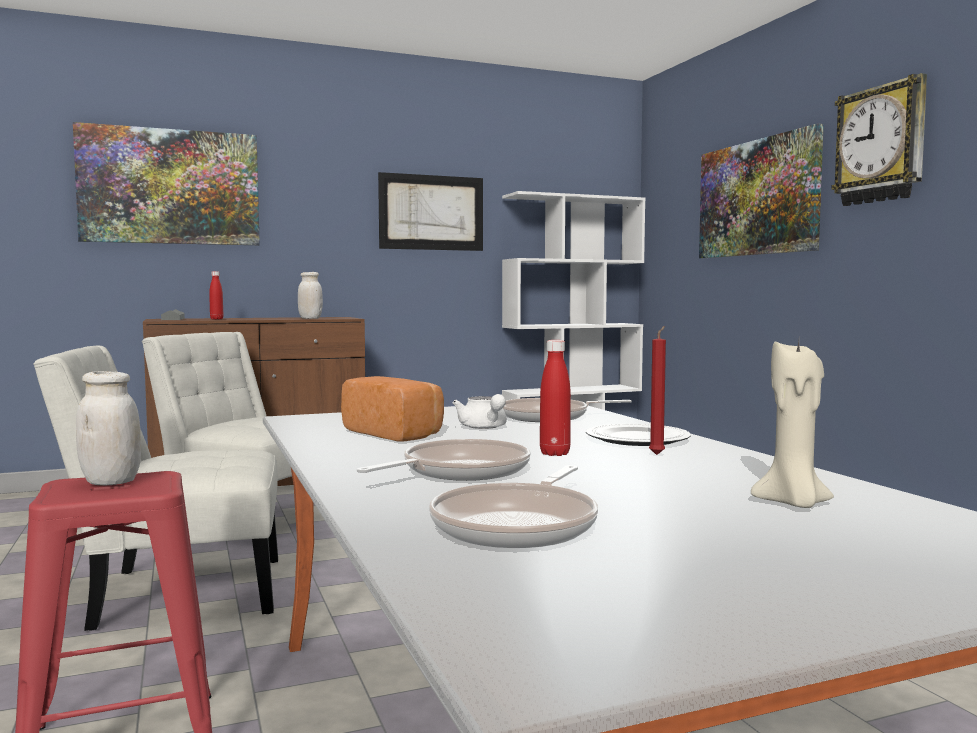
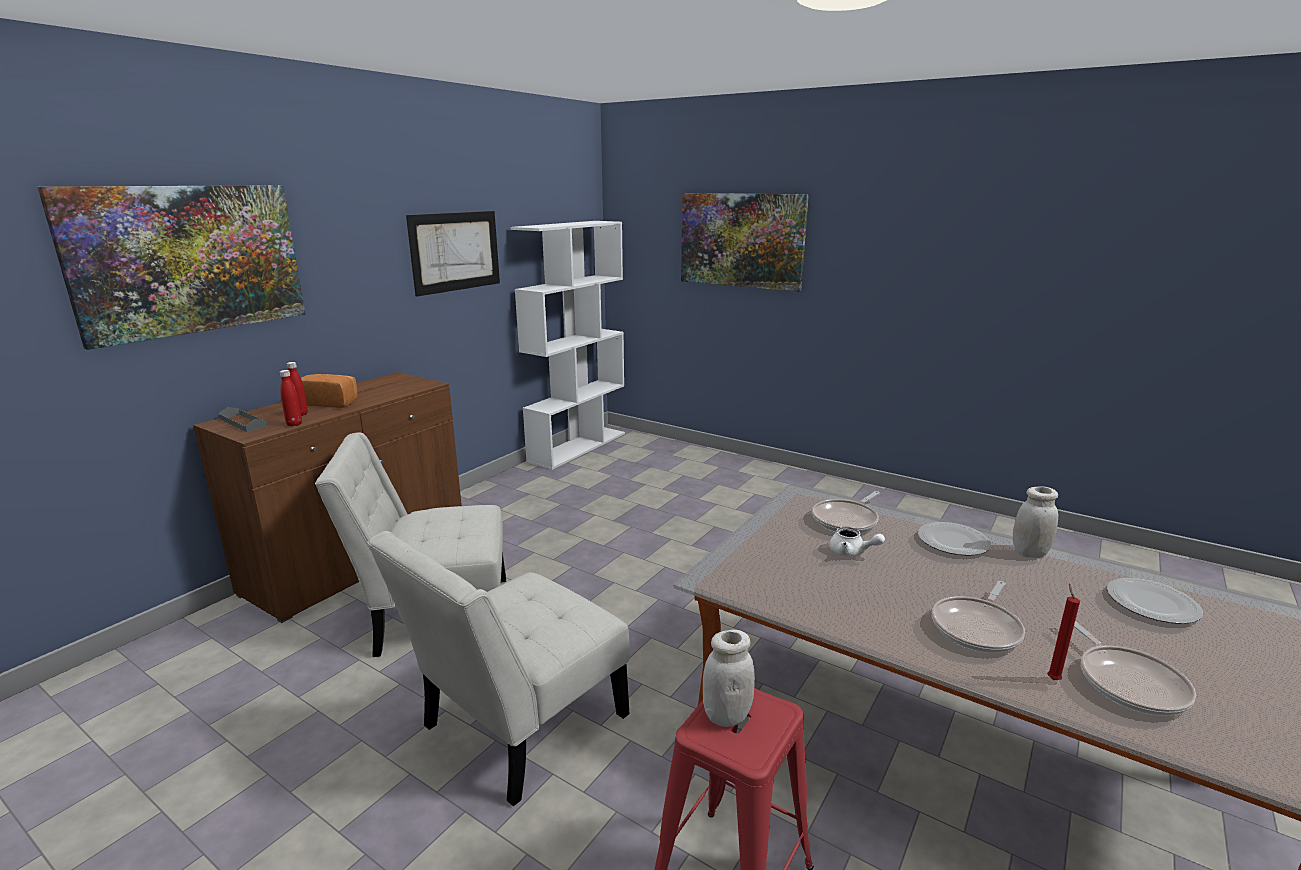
camera: 35 degrees left, 15 degrees up
(310, 318) = (398, 393): white jar -> white jar (1029, 553)
(396, 433) = (827, 582): bread -> bread (331, 403)
(459, 471) = (977, 628): frying pan -> frying pan turned 150 degrees counterclockwise
(554, 453) = (963, 580): red bottle -> red bottle (294, 424)
(658, 454) = (1002, 562): red candle -> red candle (1052, 678)
(793, 504) = (1150, 603): beige candle -> plate
(881, 144) = (859, 222): wall clock -> none

